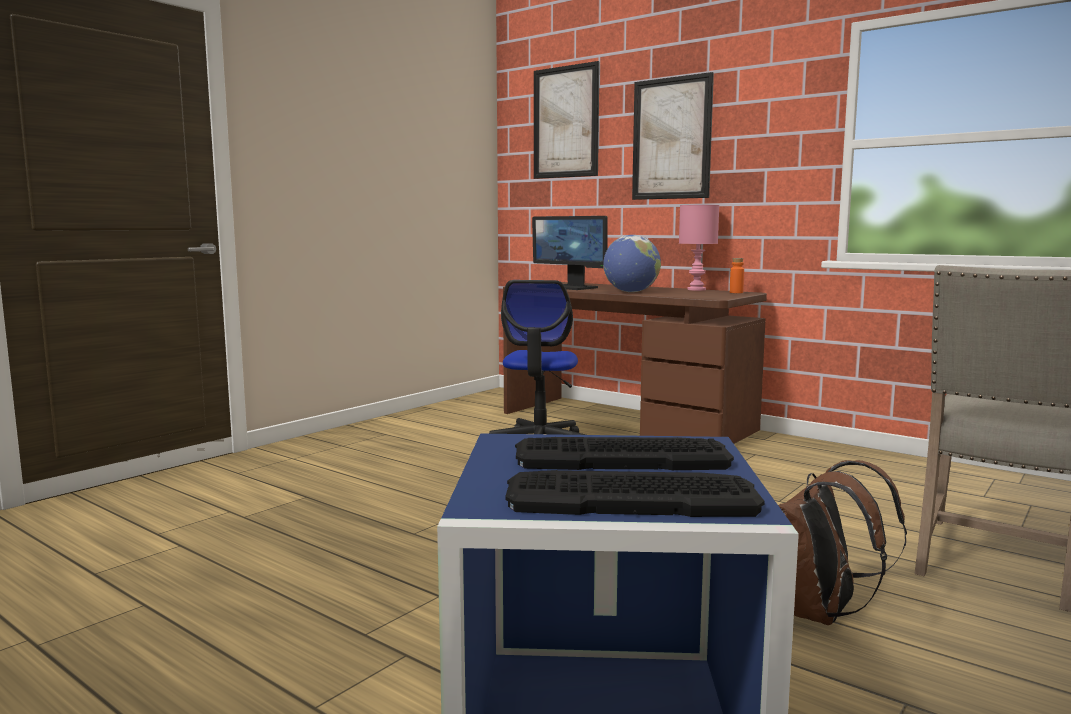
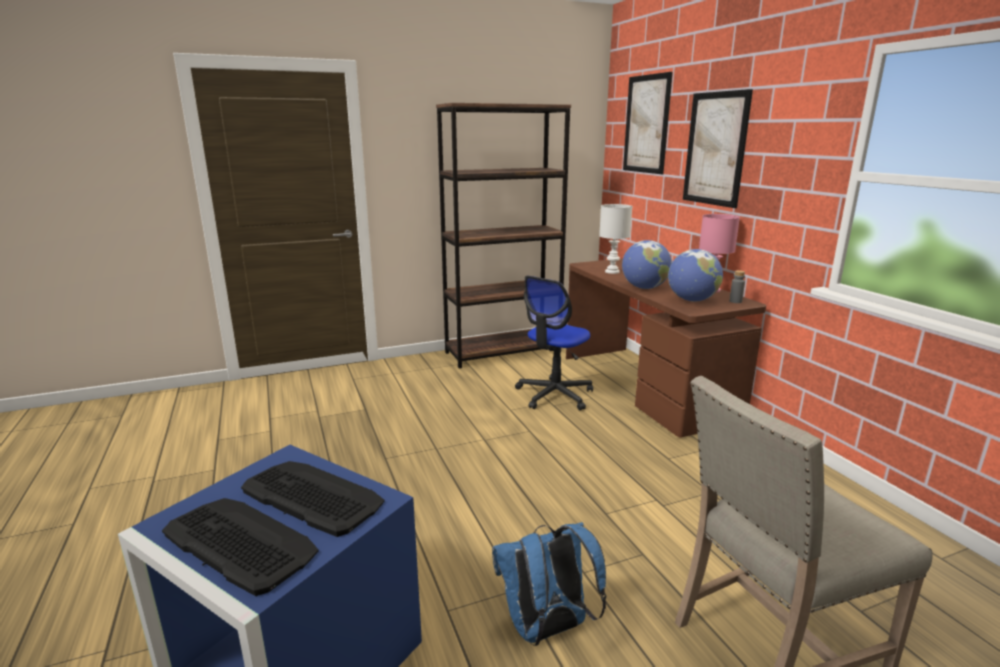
camera: 30 degrees right, 10 degrees up
(419, 419) = (503, 352): none -> brown bookcase
(568, 287) = (612, 272): monitor -> white table lamp
(697, 294) = (692, 300): none -> globe
(736, 292) = (735, 301): orange bottle -> grey bottle
(822, 614) = (546, 629): brown backpack -> blue backpack

